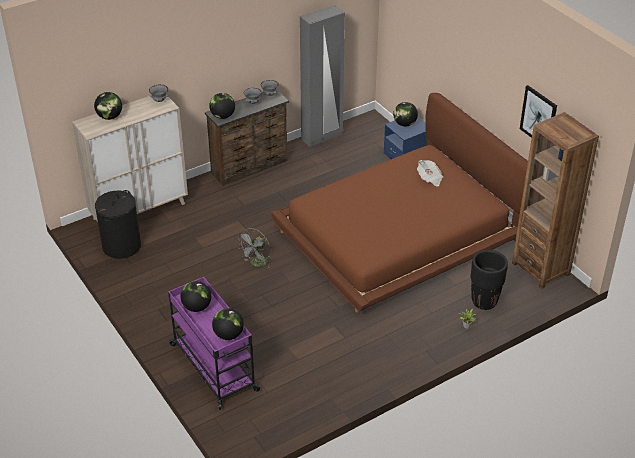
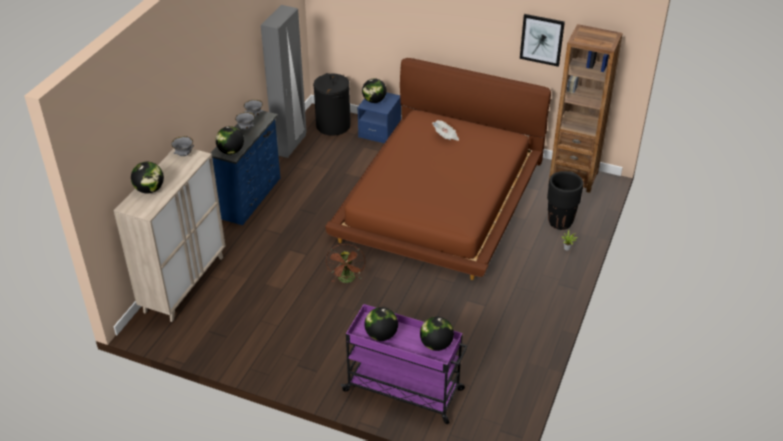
camera: 35 degrees left, 0 degrees up
(121, 246) = (200, 325): black laundry basket -> black laundry basket (333, 126)
(250, 167) = (252, 198): brown dresser -> blue dresser
(257, 264) = (347, 280): grey fan -> brown fan

